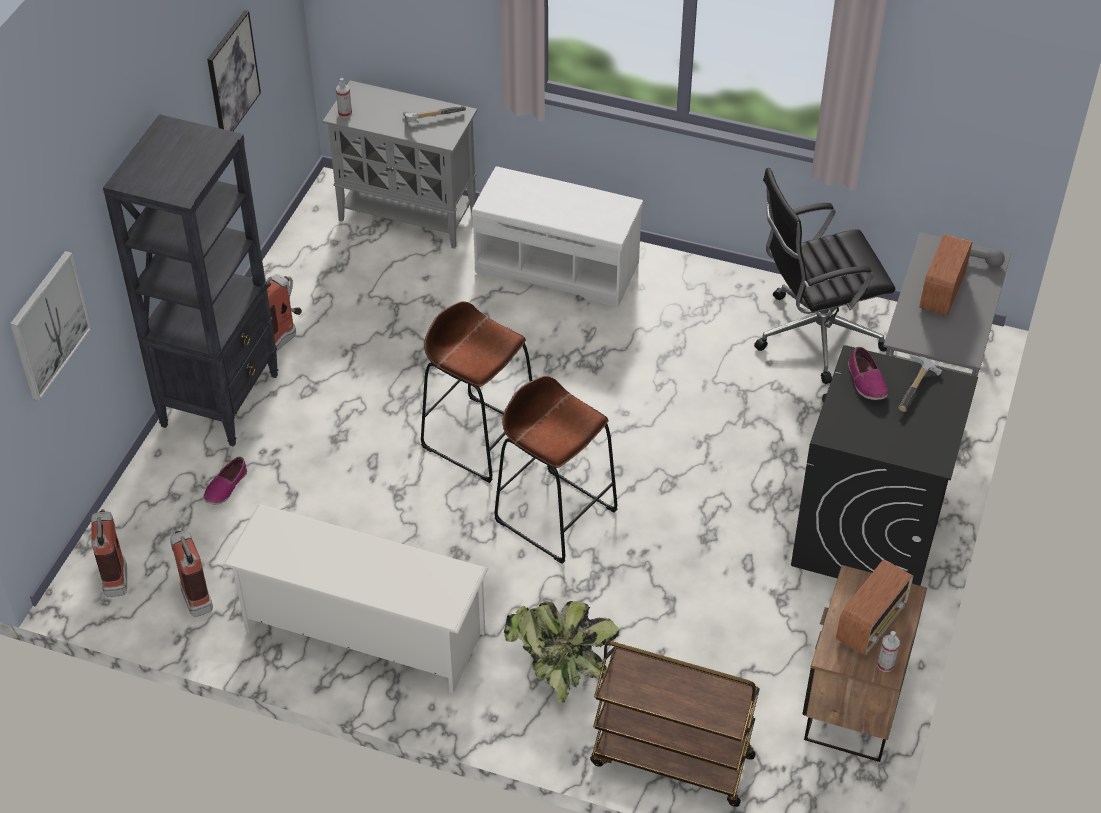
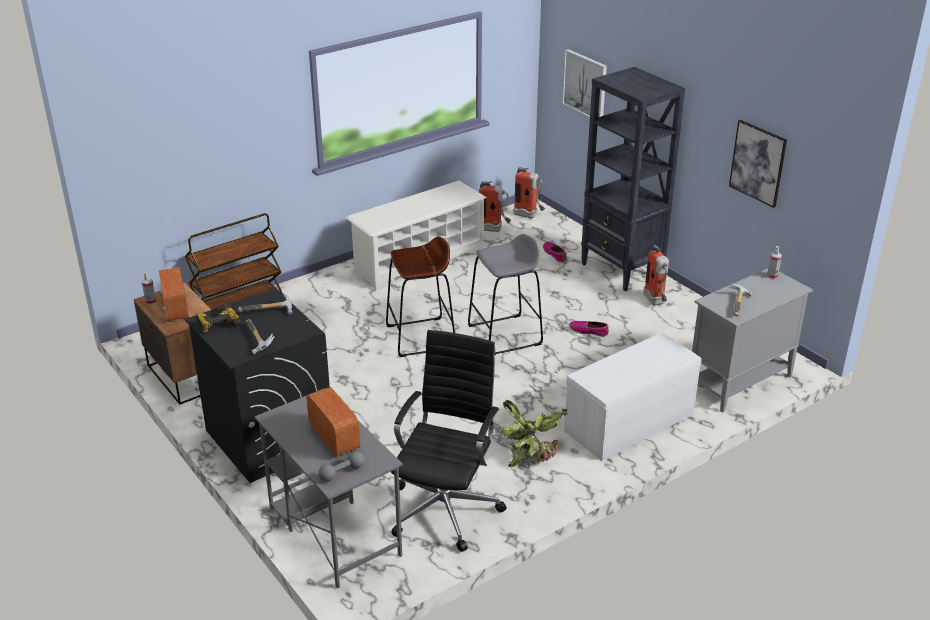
camera: 125 degrees right, 15 degrees down
(480, 438) = (505, 335): brown stool -> grey stool
(559, 668) = (328, 301): potted plant -> potted plant (532, 453)
(860, 414) = (268, 312): none -> hammer
(866, 381) = (287, 326): shoe -> shoe (588, 331)
(925, 444) = (217, 322): none -> power drill

